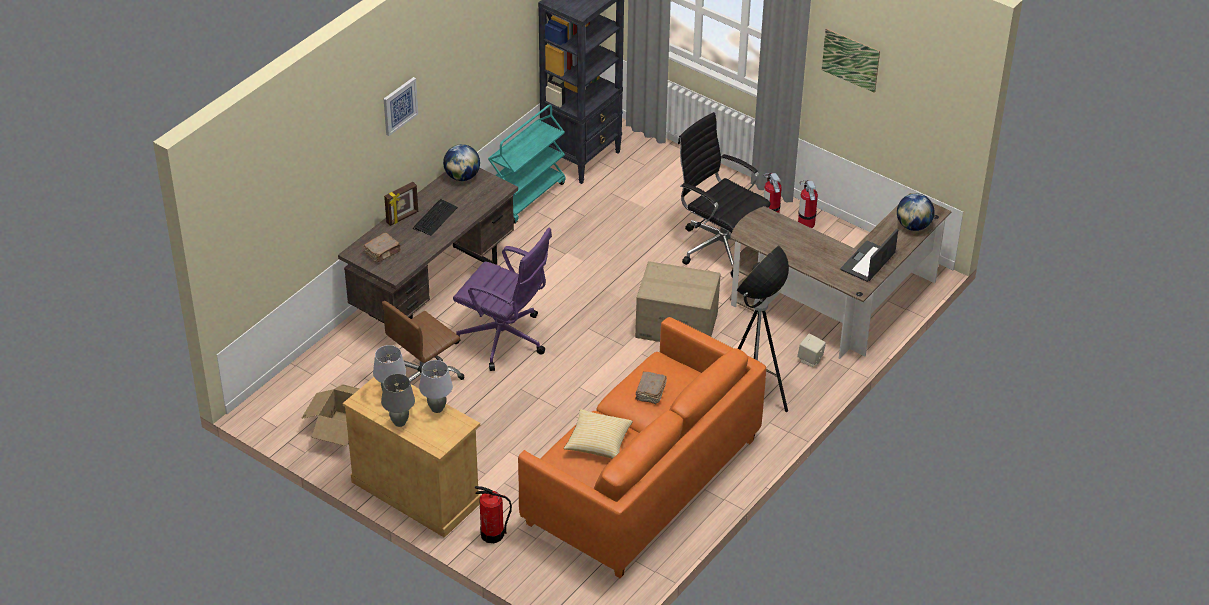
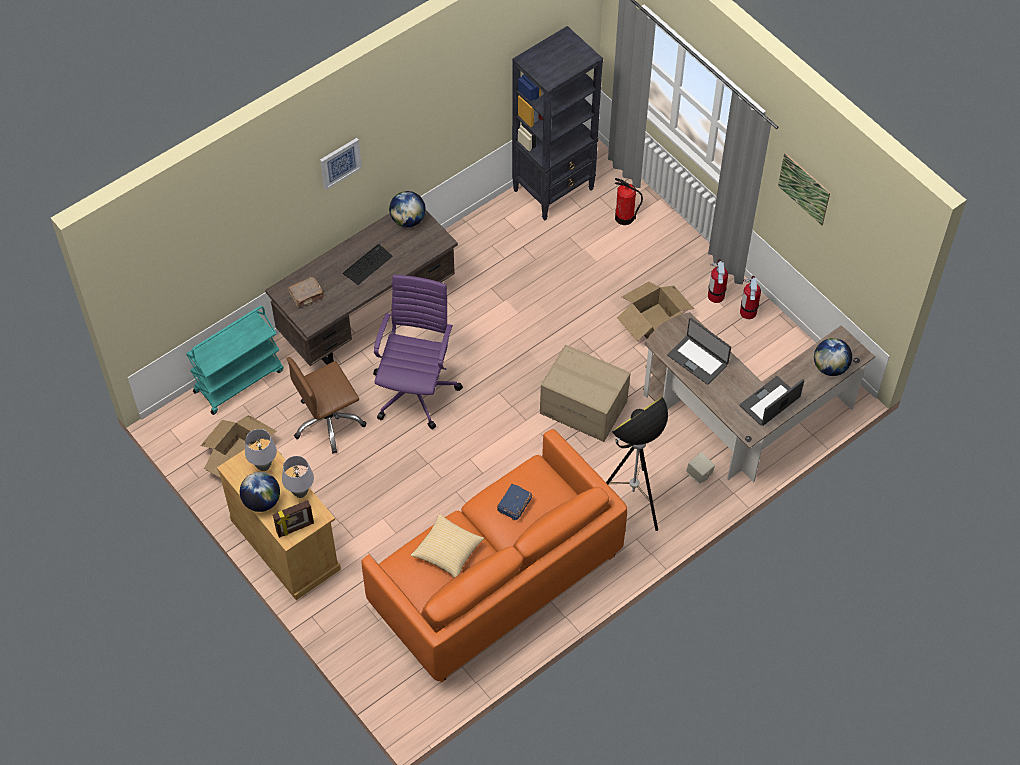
camera: 15 degrees right, 15 degrees up
(400, 422) = (262, 501): grey table lamp -> globe
(402, 218) = (337, 258): picture frame -> picture frame (295, 528)
(492, 534) = (340, 607): fire extinguisher -> fire extinguisher (624, 217)
(504, 339) = (416, 389): purple office chair -> purple office chair turned 120 degrees counterclockwise
(527, 196) = (487, 224): turquoise cart -> turquoise cart (239, 380)
(650, 392) = (514, 505): brown book -> blue book
(720, 246) = (654, 323): black office chair -> cardboard box
(786, 241) = (698, 359): none -> laptop

